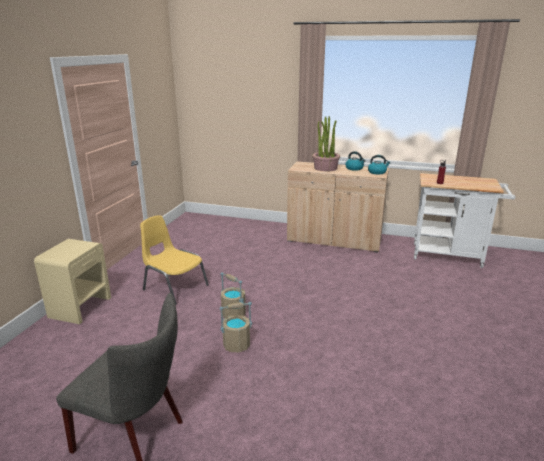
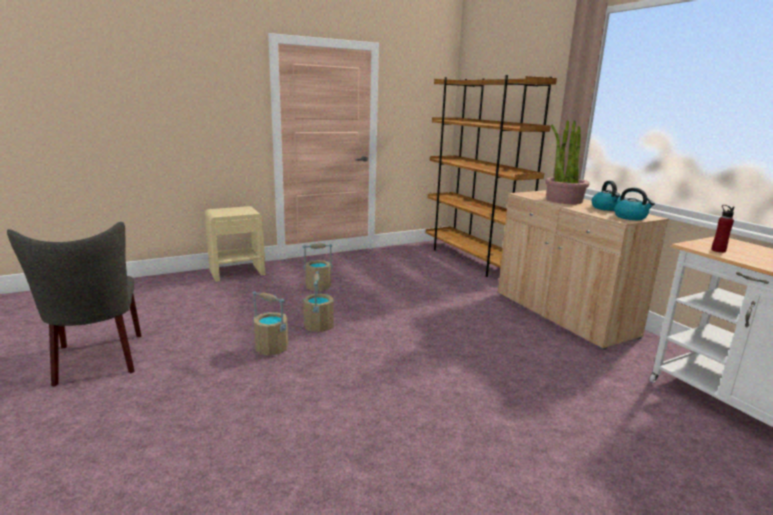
camera: 45 degrees right, 5 degrees down
(174, 287) = (318, 287): yellow chair -> beige bucket
(232, 222) = (473, 260): none -> brown bookcase

